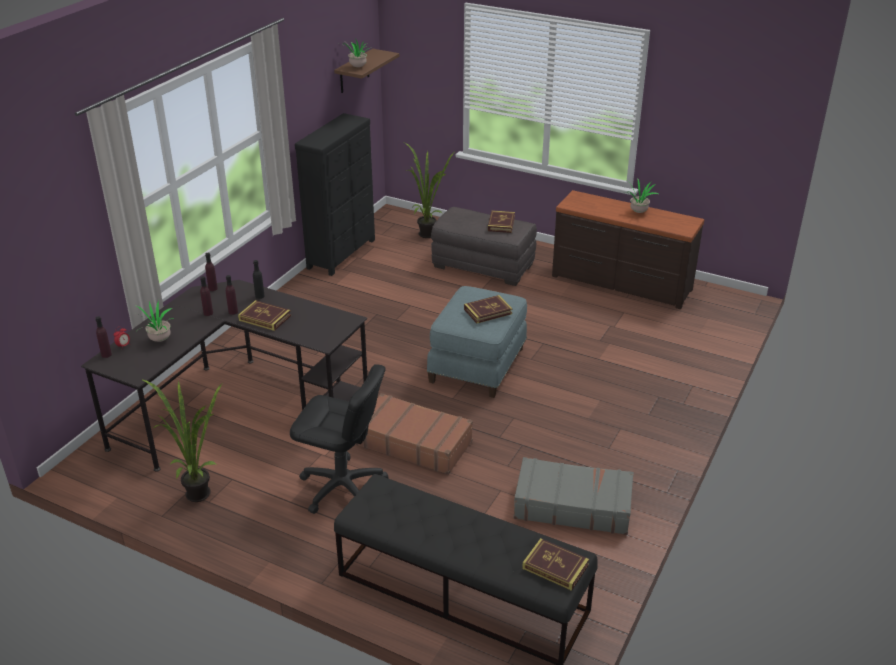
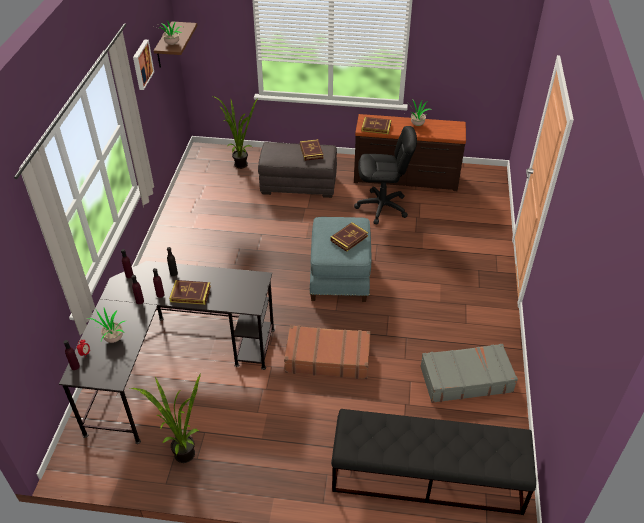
camera: 20 degrees left, 10 degrees up
(311, 78) = (141, 64): none -> picture
(342, 254) = (183, 197): black dresser -> none
(342, 487) = (295, 414): black office chair -> black office chair (382, 207)
(555, 567) = (511, 450): book -> book (376, 127)

